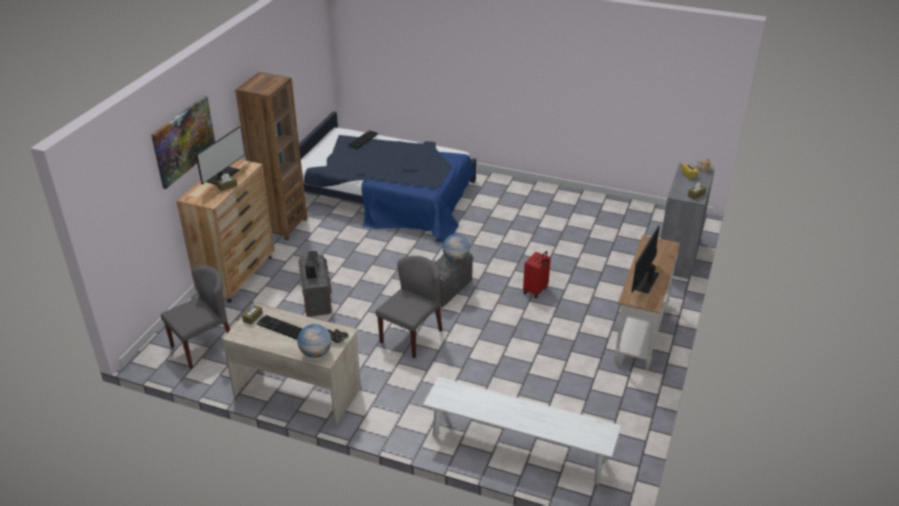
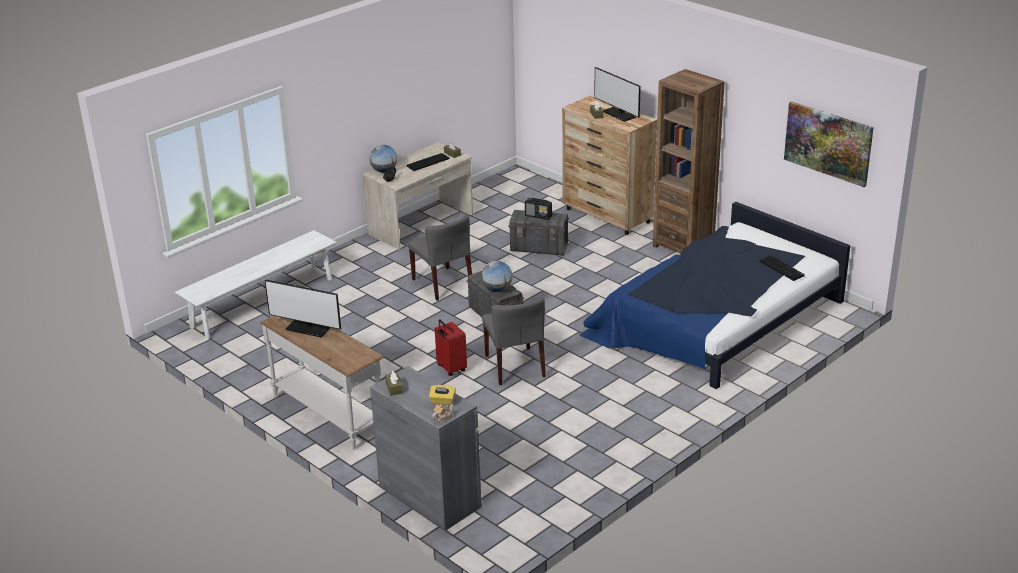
camera: 115 degrees right, 5 degrees down
(184, 141) = (617, 59): picture -> picture (828, 143)
(204, 346) = (513, 194): grey chair -> grey chair (515, 366)
(645, 281) = (307, 329): monitor -> monitor turned 150 degrees clockwise

